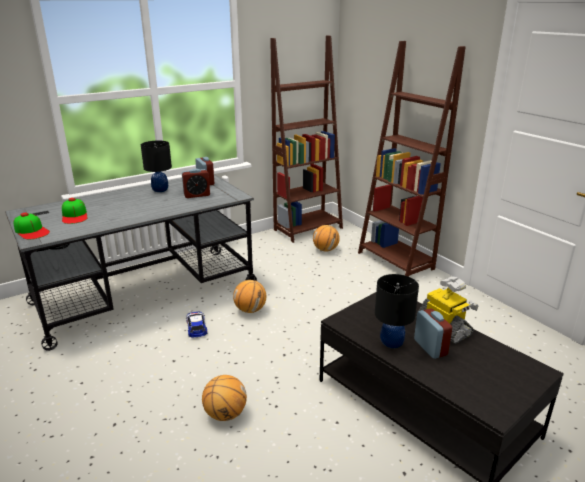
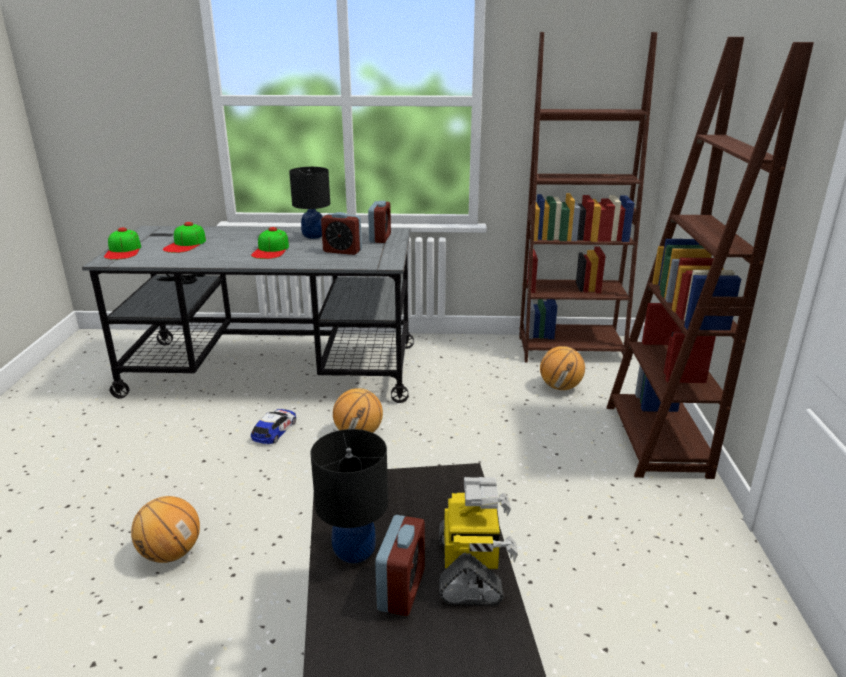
camera: 35 degrees right, 0 degrees up
(148, 205) = (271, 250): none -> cap

